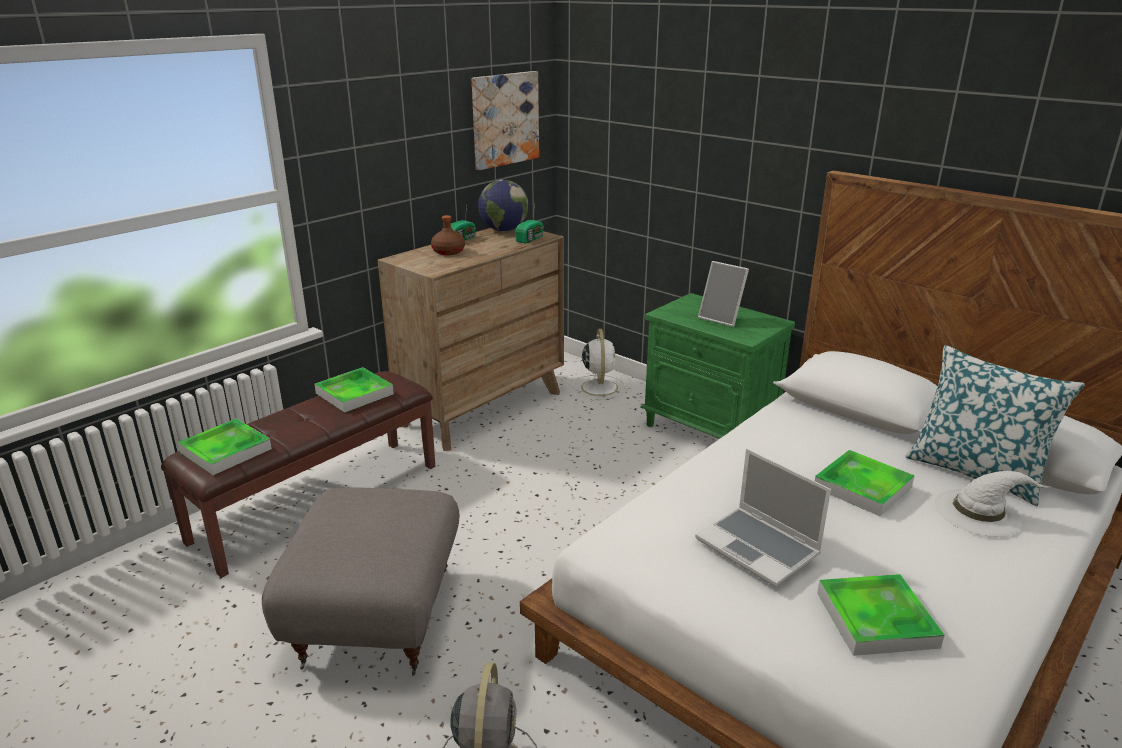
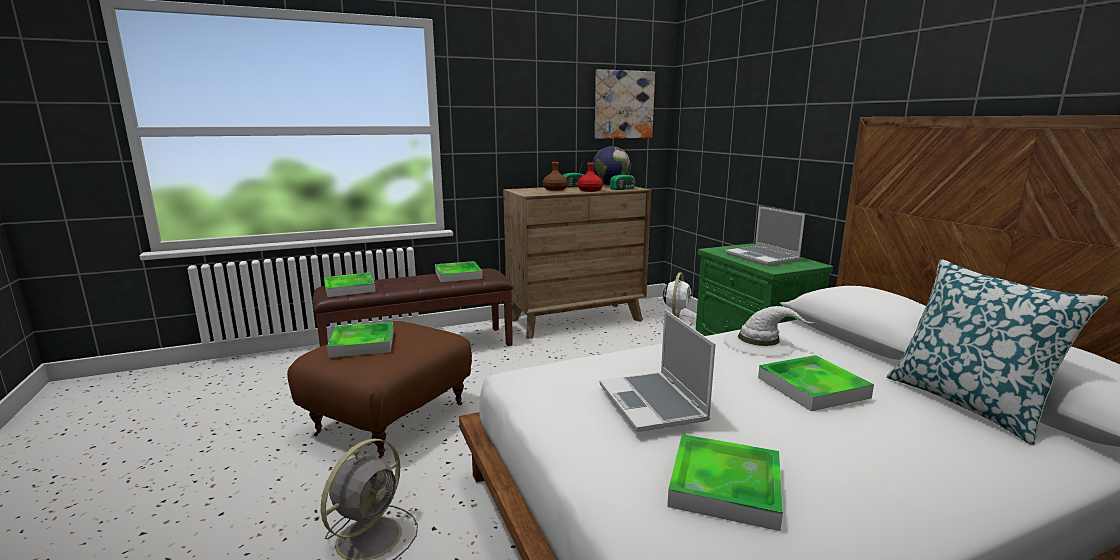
camera: 25 degrees right, 10 degrees down
(346, 541) = (362, 343): none -> tray
(375, 615) = (390, 419): grey ottoman -> brown ottoman
(495, 249) = (589, 190): none -> red bottle
(722, 318) = (763, 257): picture frame -> laptop
(979, 512) = (942, 433): white hat -> white hat (759, 343)

